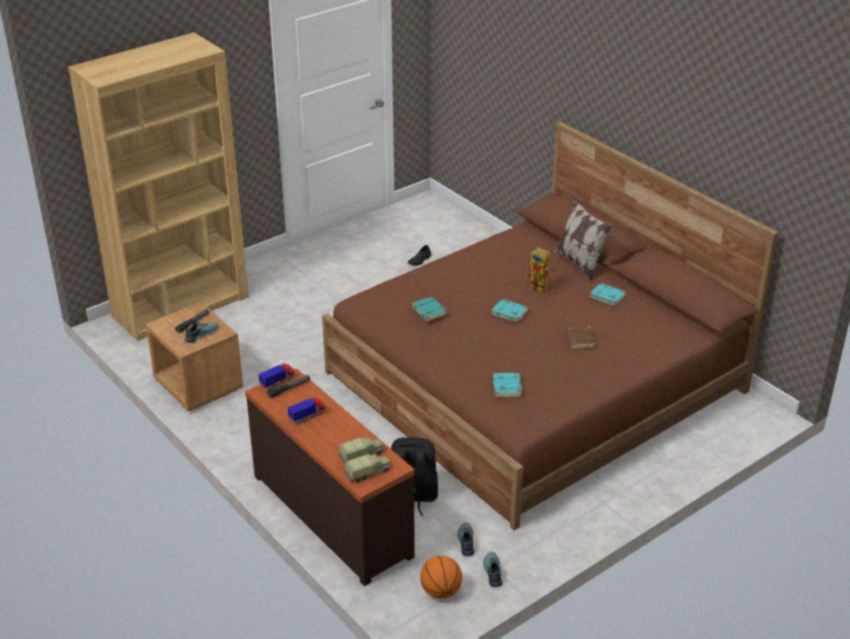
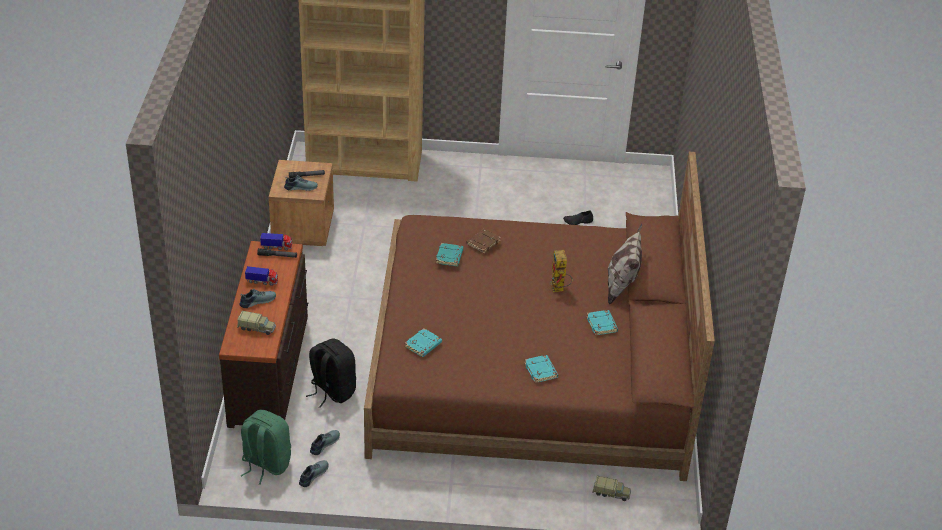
camera: 40 degrees right, 5 degrees up
(327, 434) = (257, 301): none -> shoe
(368, 472) = (245, 342): toy truck -> toy truck (611, 493)
(441, 591) = (265, 464): basketball -> green backpack
(510, 313) = (507, 292): turquoise book -> turquoise book (541, 371)
(579, 340) = (527, 343): brown book -> brown book (483, 242)

